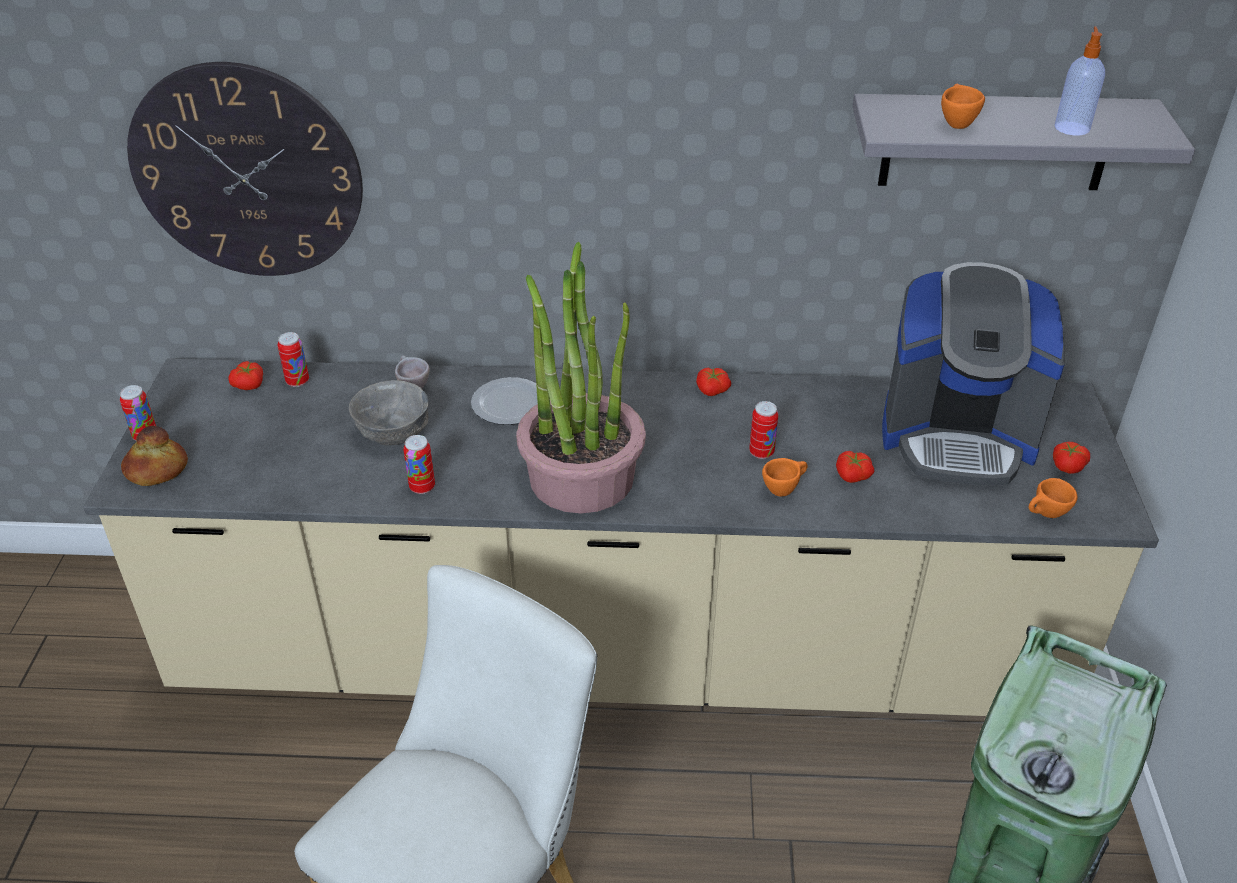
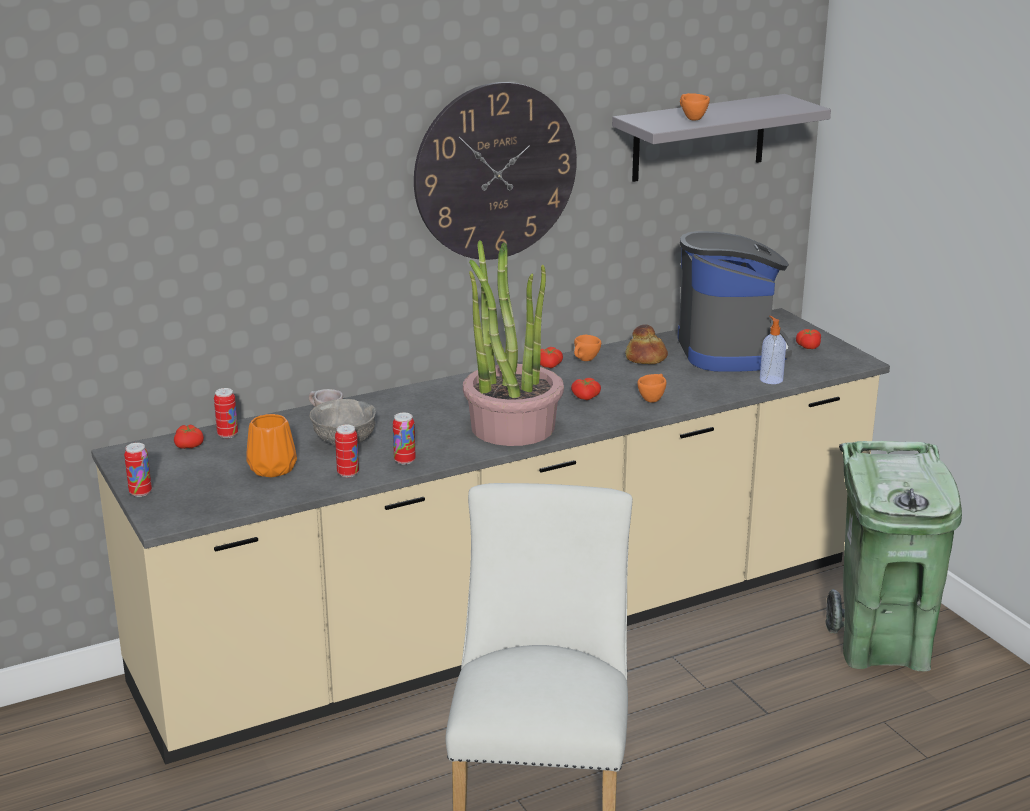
camera: 30 degrees left, 15 degrees down
(156, 470) = (178, 506): bread -> bread (645, 359)
(247, 173) = (178, 253): wall clock -> wall clock (495, 171)
(290, 448) = (273, 468): none -> orange vase
(509, 405) = (413, 406): plate -> none
(761, 452) = (618, 386): can -> can (348, 473)
(852, 476) = (688, 383): tomato -> tomato (585, 398)
(957, 436) = (730, 349): coffee machine -> coffee machine turned 75 degrees counterclockwise
(1046, 515) = (819, 370): orange cup -> orange cup (585, 361)
(1072, 127) = (756, 110): soap dispenser -> soap dispenser (770, 379)

